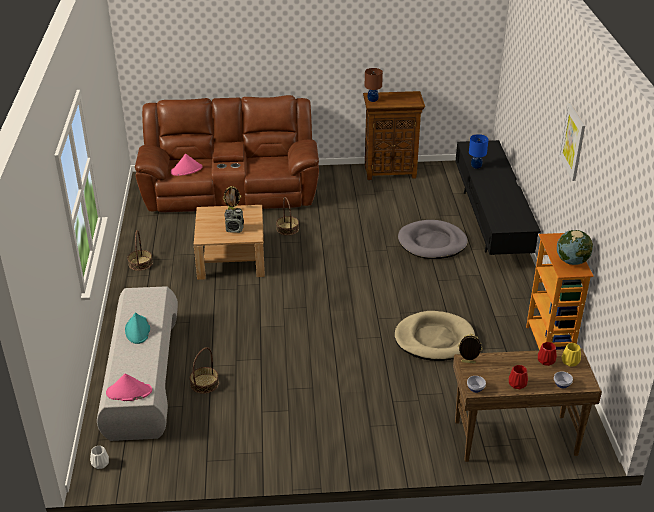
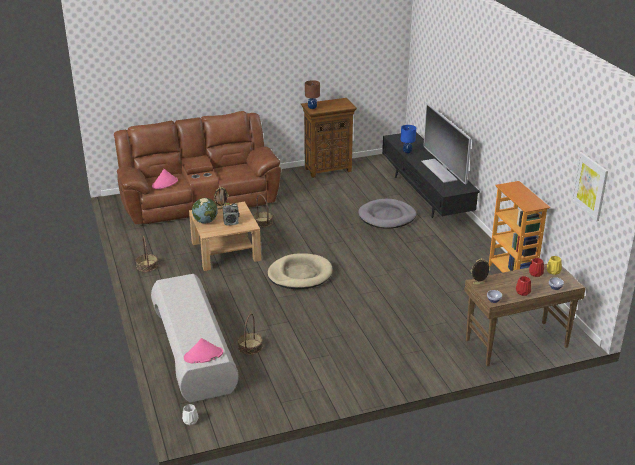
camera: 15 degrees left, 5 degrees down
(137, 330) = (186, 309): turquoise hat -> none
(434, 339) = (422, 285): beige dog bed -> beige dog bed (300, 274)
(504, 196) = (440, 170): none -> television
(572, 261) = (529, 199): globe -> globe (205, 221)
(573, 141) = (508, 109): picture -> picture (590, 186)

